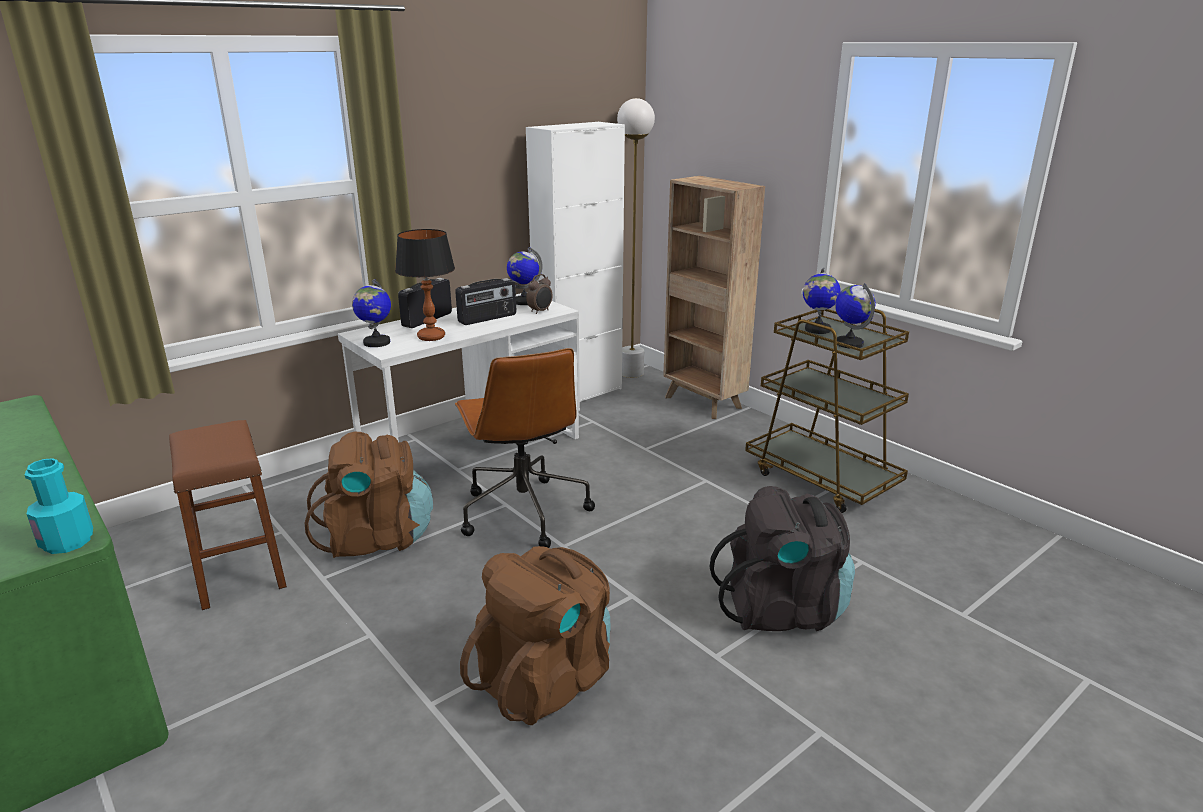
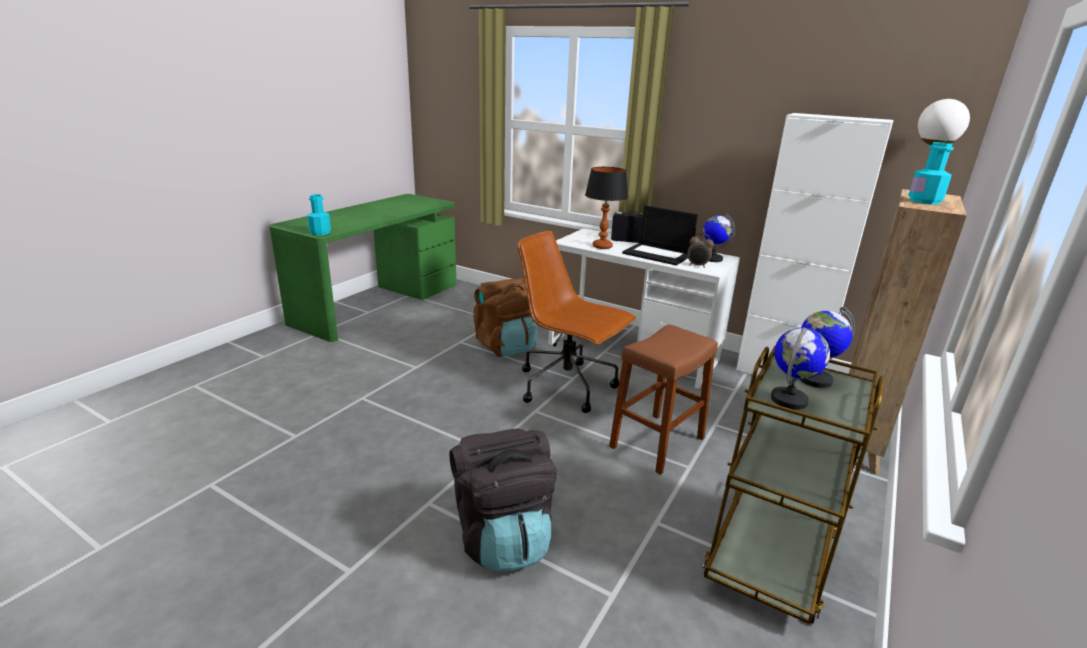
camera: 70 degrees right, 0 degrees up
(239, 570) = (457, 320): brown stool -> brown stool (657, 442)
(376, 342) = (577, 237): globe -> none
(488, 318) = (658, 254): radio -> laptop
(523, 512) = (568, 386): brown office chair -> brown office chair turned 75 degrees clockwise
(546, 679) = (389, 431): brown backpack -> none
(720, 184) = (924, 201): none -> turquoise bottle

